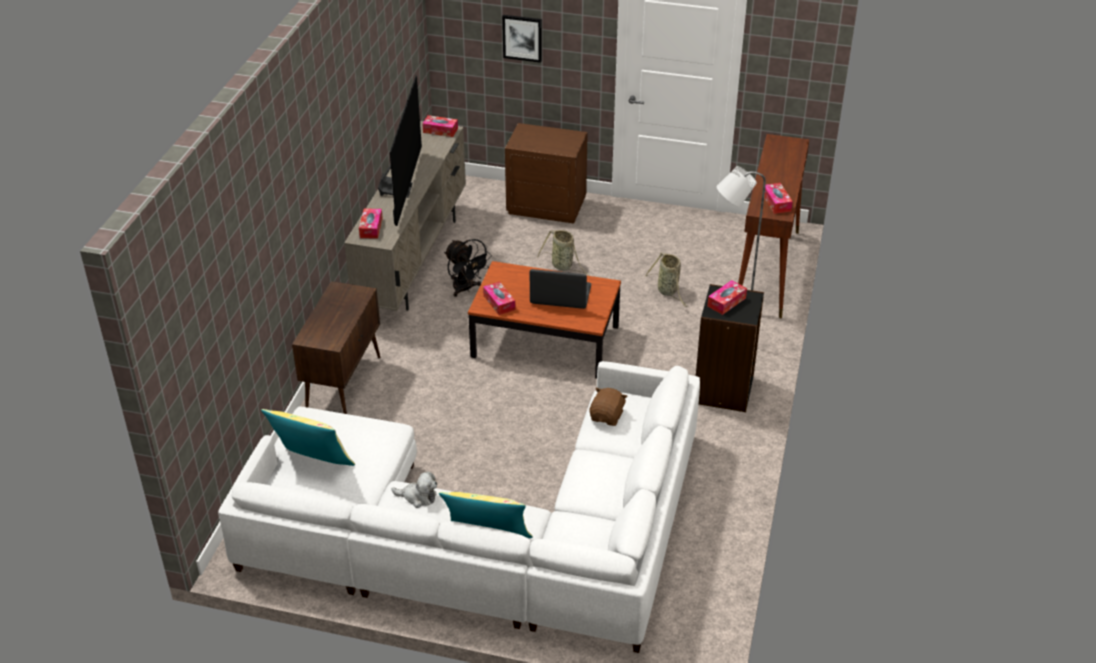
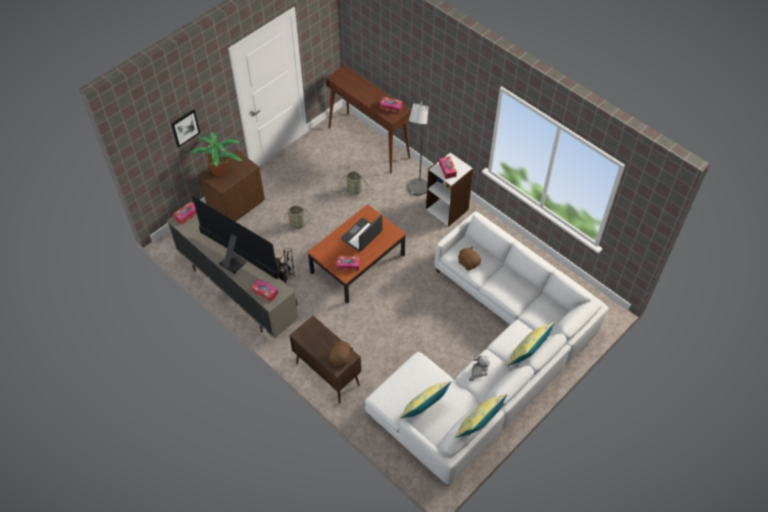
camera: 60 degrees left, 15 degrees up
(292, 503) = (478, 426): none -> yellow pillow
(325, 336) = (341, 358): none -> brown plush toy
(538, 136) = (222, 173): none -> potted plant
(724, 390) = (447, 209): black bookcase -> white bookcase

